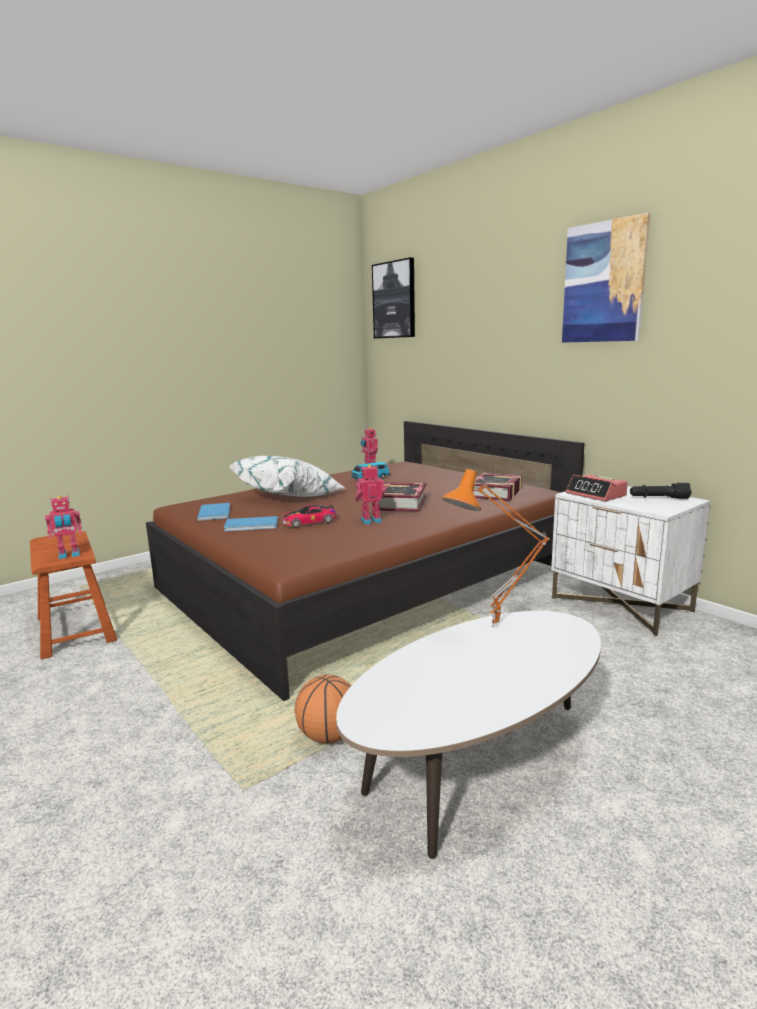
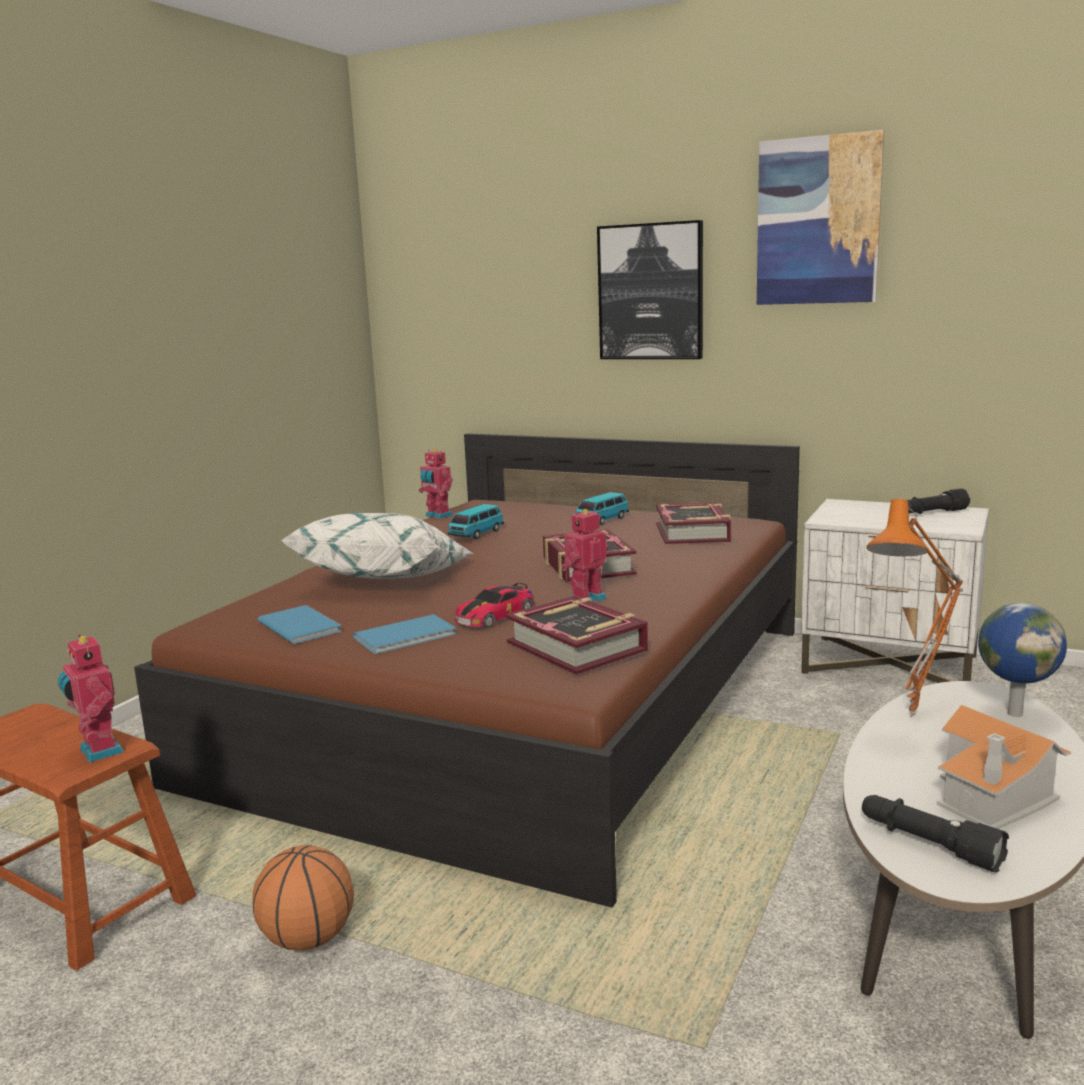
camera: 25 degrees left, 0 degrees up
(69, 555) = (98, 752): toy robot -> toy robot turned 105 degrees clockwise
(321, 544) = (577, 646): none -> book
(328, 736) = (731, 935): basketball -> basketball (308, 939)
(383, 702) = (928, 844): none -> black flashlight
(394, 300) = (431, 235): picture -> picture (651, 292)
(453, 479) = (602, 520): none -> toy car
(469, 687) = (994, 797): none -> toy house
(568, 640) = (1014, 713): none -> globe
(596, 495) = (855, 518): alarm clock -> none

